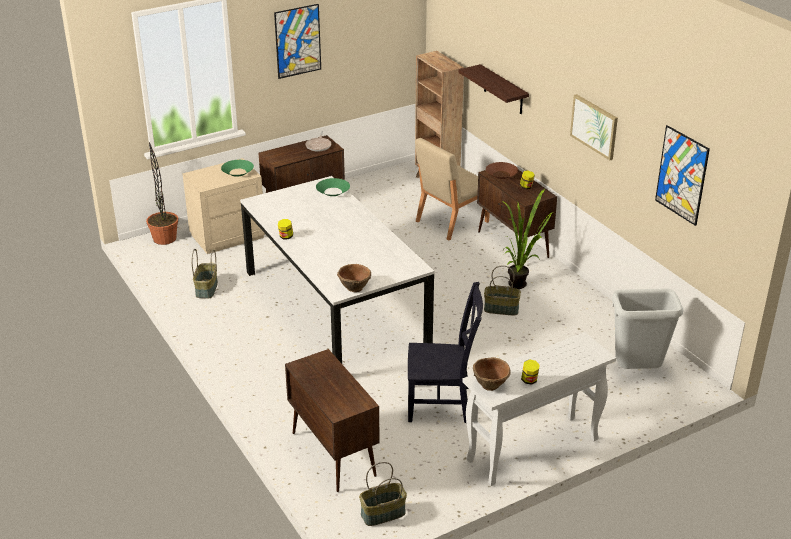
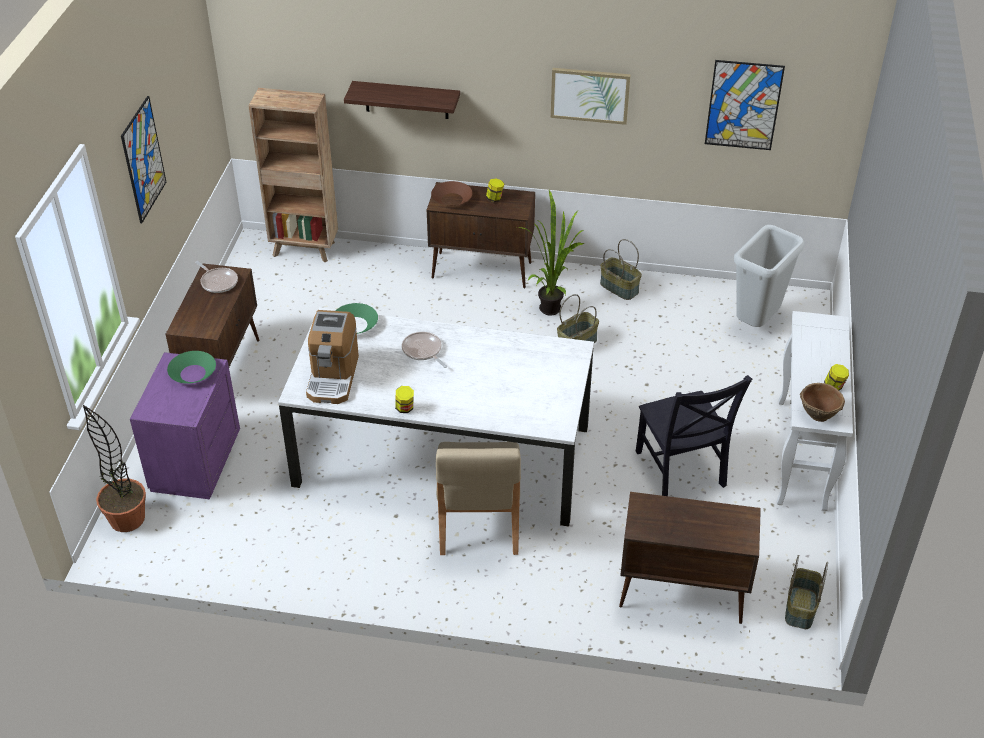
camera: 50 degrees left, 10 degrees up
(207, 289) = (283, 537): basket -> basket (620, 288)
(227, 236) = (194, 462): beige nightstand -> purple nightstand
(281, 205) = (333, 377): none -> coffee machine
(341, 221) = (423, 351): none -> frying pan
(354, 287) = (563, 412): brown bowl -> none
(442, 404) = (681, 472): black chair -> black chair turned 120 degrees clockwise
(451, 221) = (390, 284): beige chair -> beige chair (478, 522)

